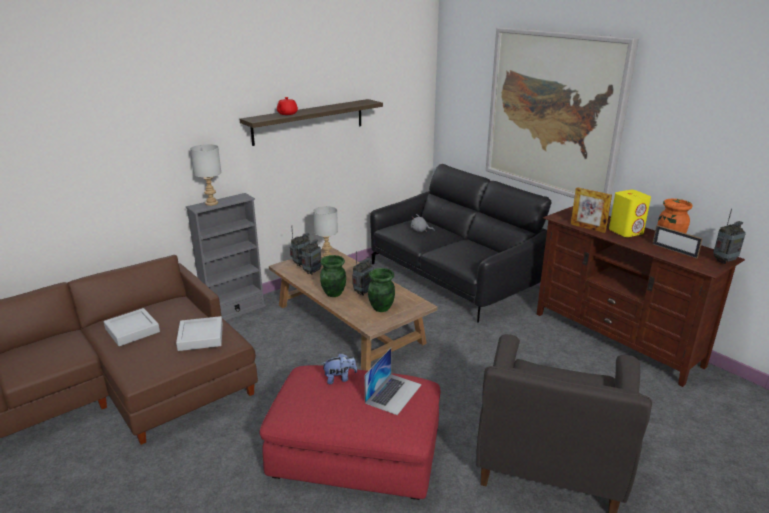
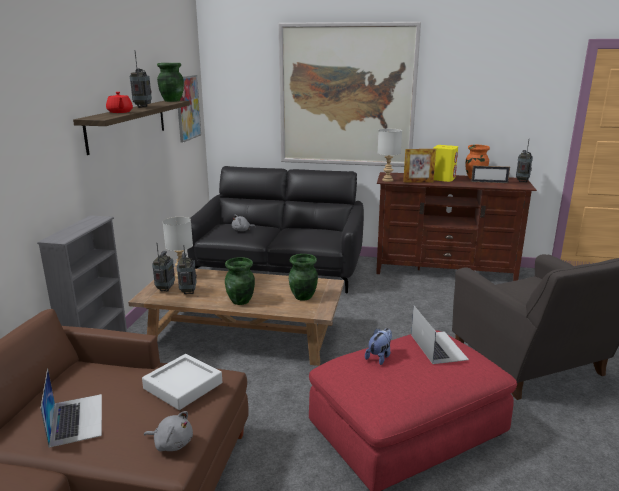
camera: 40 degrees left, 5 degrees down
(132, 330) = (76, 419): grey tray -> laptop
(151, 368) = (172, 443): none -> grey plush toy
(211, 203) = (69, 231): grey table lamp -> grey table lamp (387, 180)
(363, 292) = (267, 291): radio -> radio (143, 107)
(367, 101) = (171, 101): none -> green vase
(405, 104) = (187, 108): none -> picture

